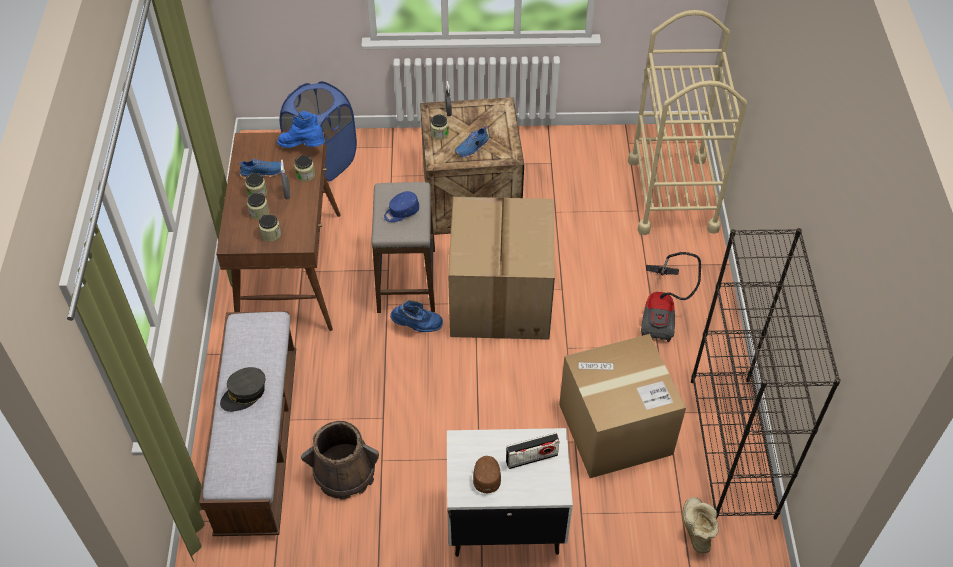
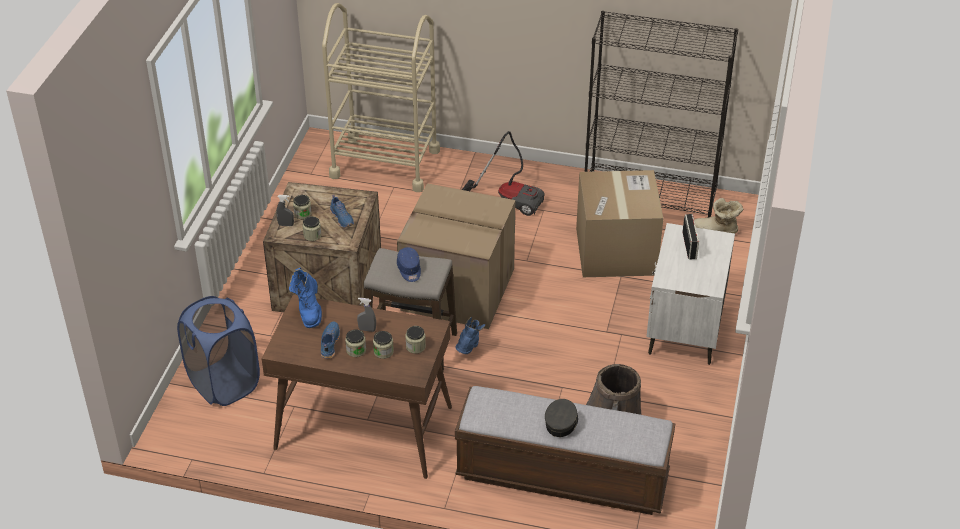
camera: 75 degrees left, 10 degrees down
(244, 394) = (561, 422): grey cap -> grey cap turned 135 degrees counterclockwise
(303, 147) = (309, 311): blue boot -> blue boot turned 45 degrees counterclockwise
(305, 175) = (347, 314): jar -> jar (303, 213)
(486, 475) = (699, 271): brown cap -> none

